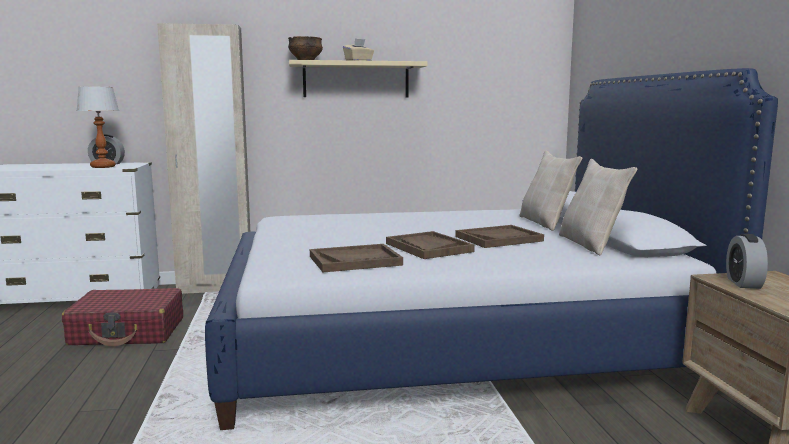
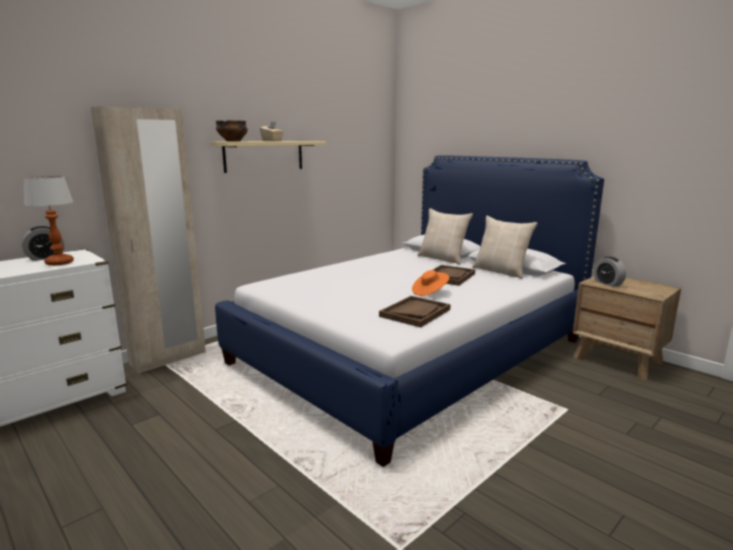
camera: 35 degrees left, 5 degrees up
(128, 332) = (159, 421): red suitcase -> none
(428, 247) = (430, 292): brown tray -> orange hat

